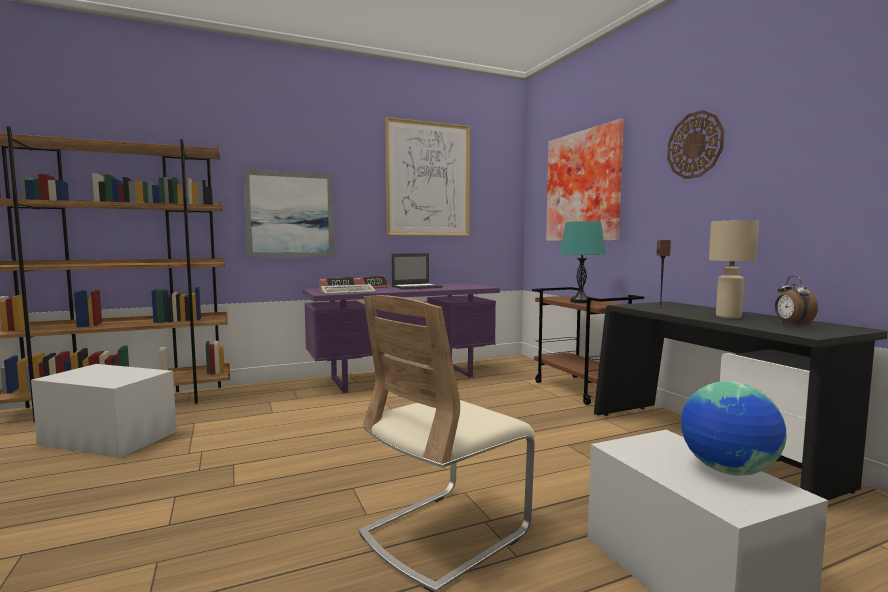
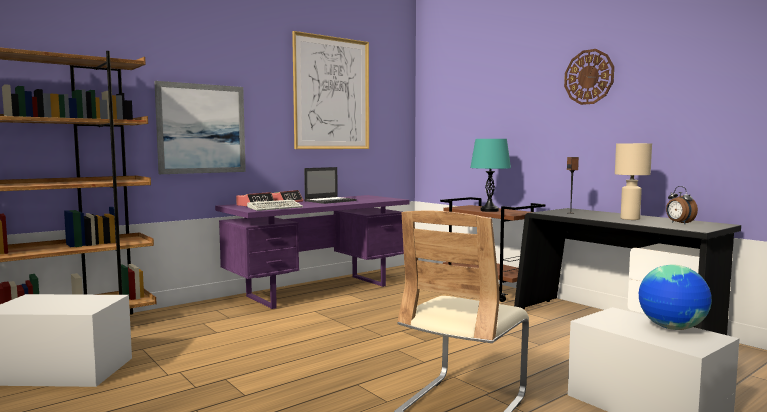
camera: 15 degrees left, 0 degrees up
(585, 186) = (483, 105): picture -> none

